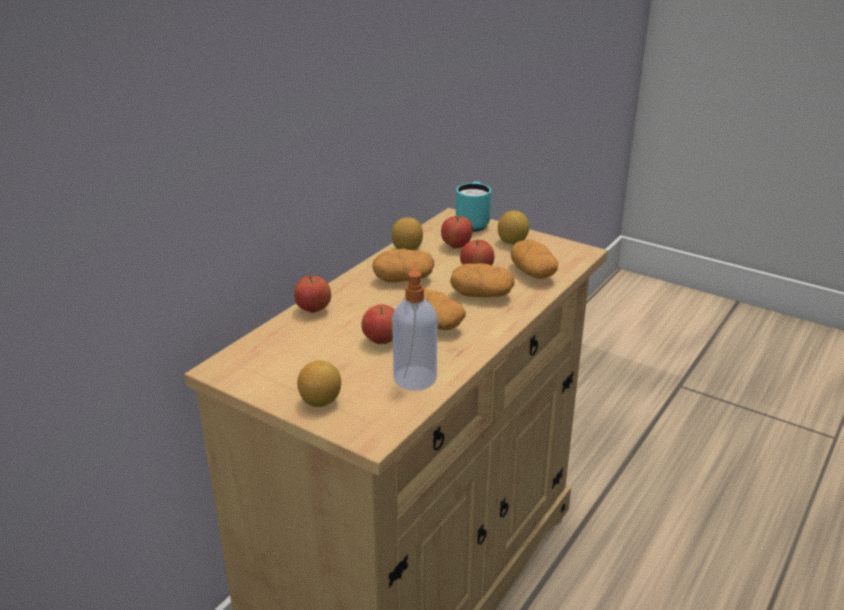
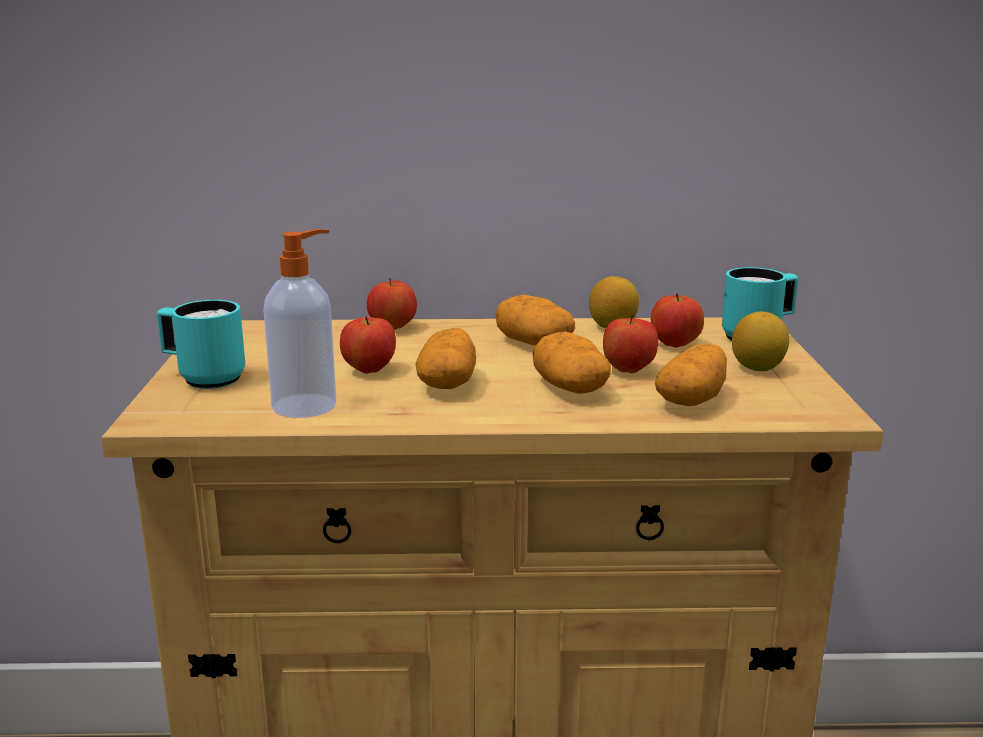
camera: 55 degrees right, 10 degrees down
(320, 401) = (203, 378): lemon -> turquoise mug

